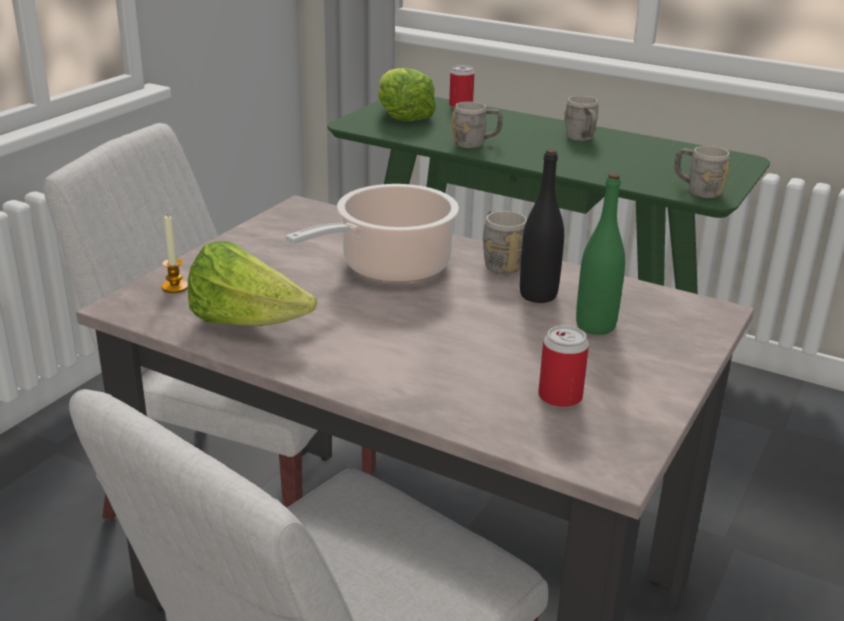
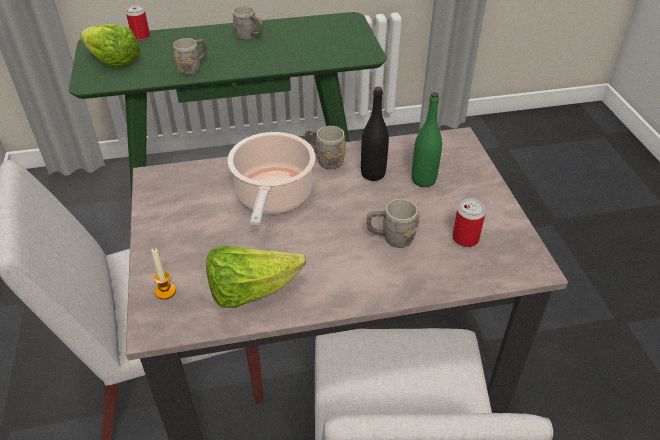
camera: 40 degrees left, 15 degrees up
(697, 191) = (356, 53): grey mug -> grey mug (391, 238)

